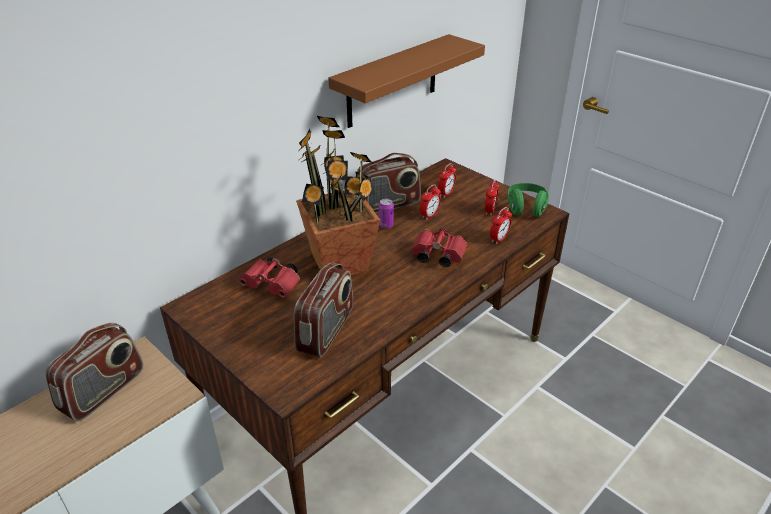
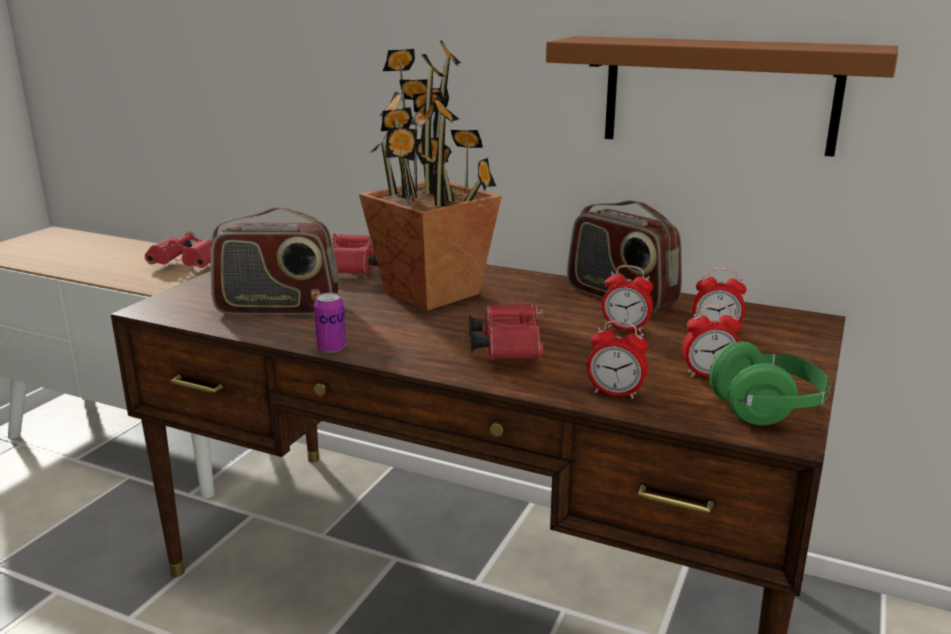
camera: 70 degrees right, 15 degrees down
(103, 391) = (188, 265): radio -> red binoculars
(386, 225) = (560, 304): can -> can (332, 348)

